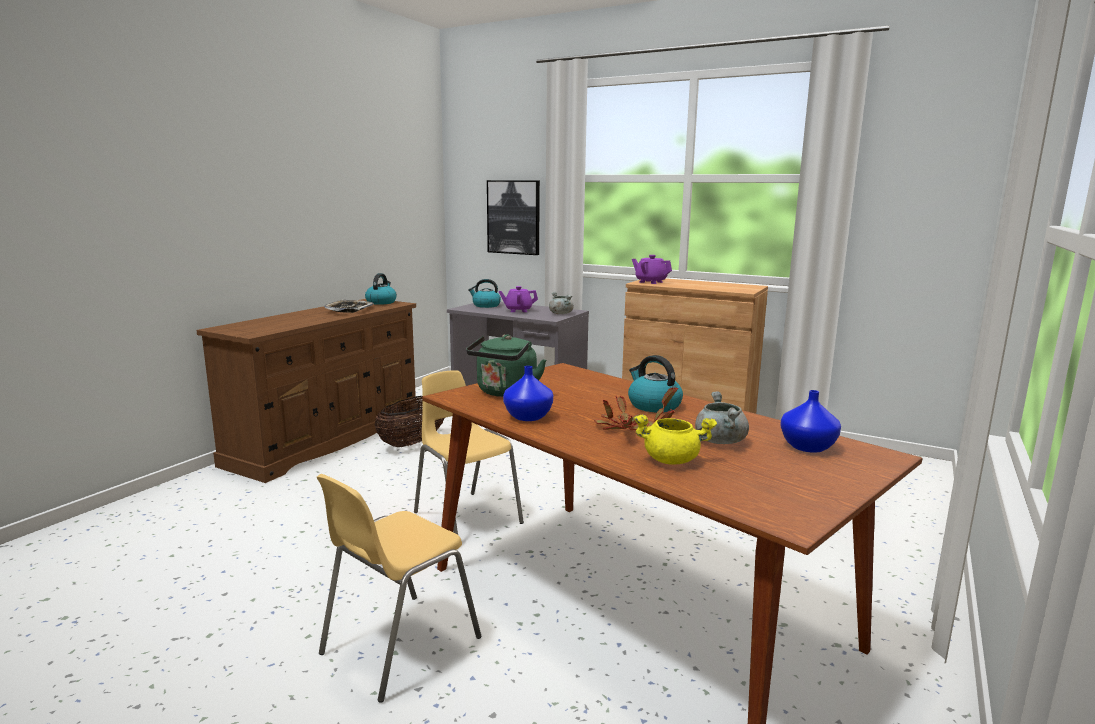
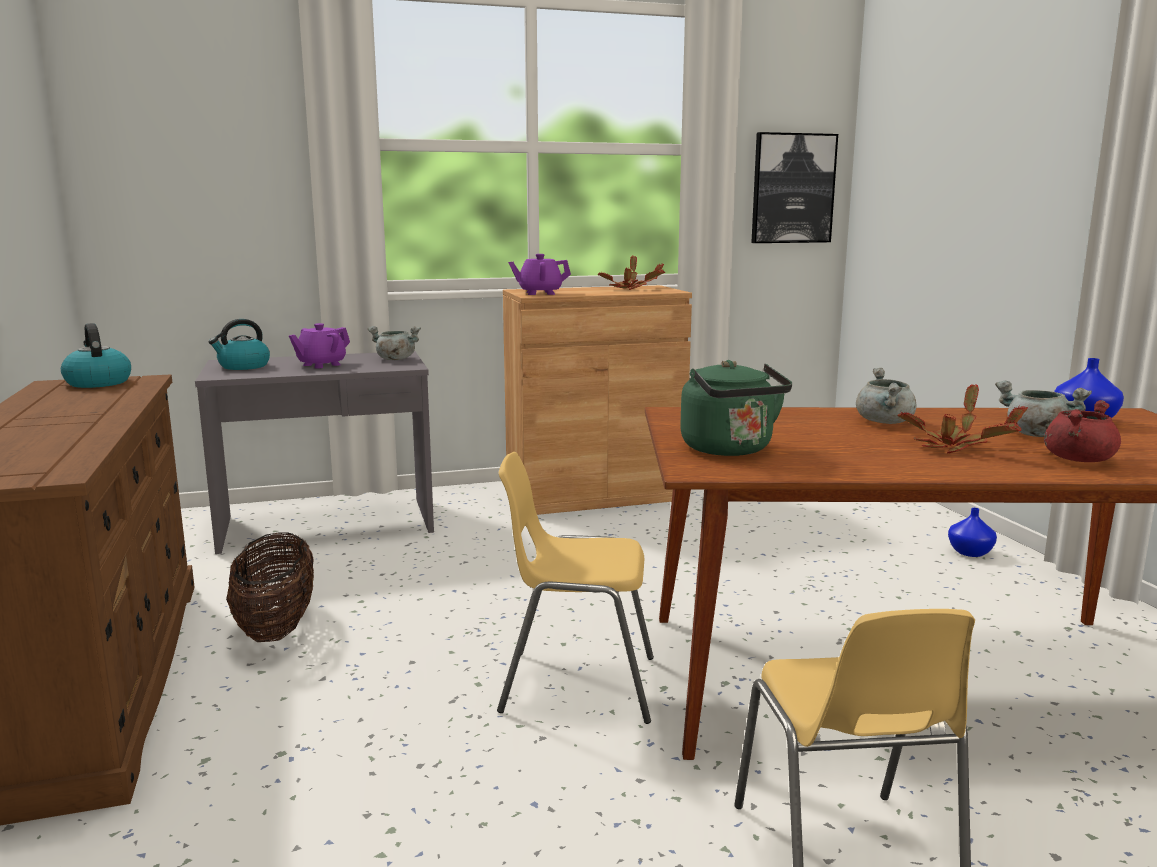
camera: 45 degrees left, 0 degrees up
(349, 310) = (86, 402): tray -> none
(514, 217) = (234, 210): picture -> picture (792, 188)
(528, 417) = (852, 464): blue vase -> blue vase (971, 552)
(653, 405) = (885, 422): kettle -> grey cooking pot
(672, 460) = (1078, 459): yellow cooking pot -> red cooking pot
(728, 286) = (631, 288): none -> potted plant

